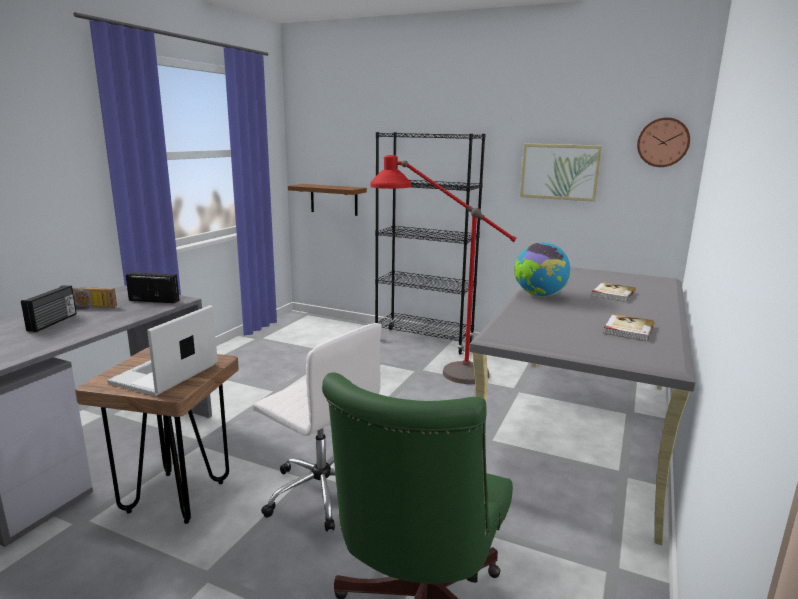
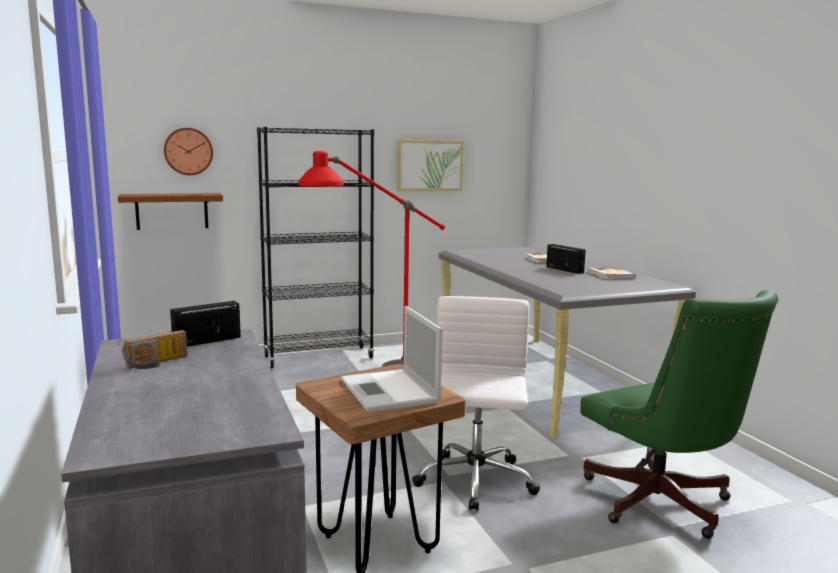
camera: 45 degrees left, 5 degrees down
(53, 322) = (171, 383): radio -> radio (565, 270)
(320, 491) = (475, 482): white office chair -> white office chair turned 75 degrees counterclockwise
(539, 295) = (511, 268): globe -> none
(663, 142) = (505, 138): wall clock -> wall clock (188, 151)

